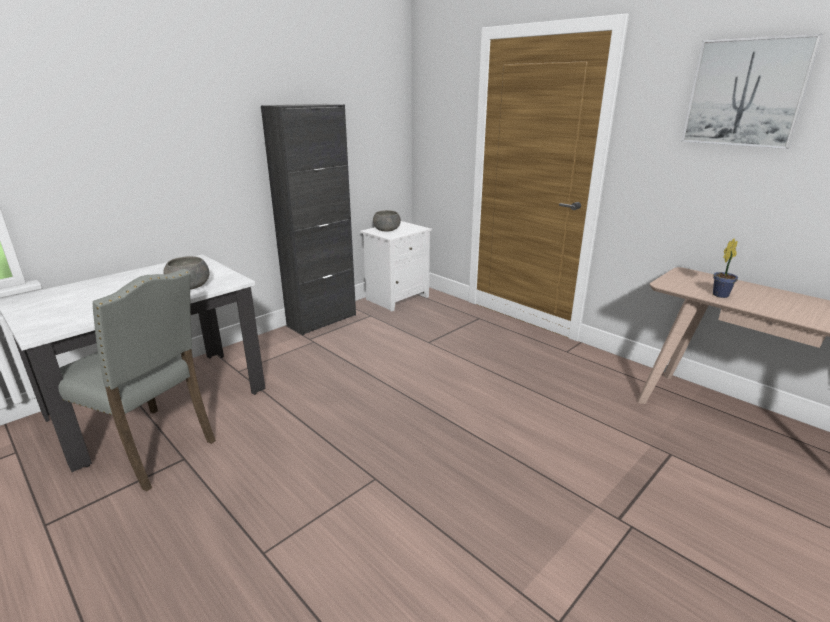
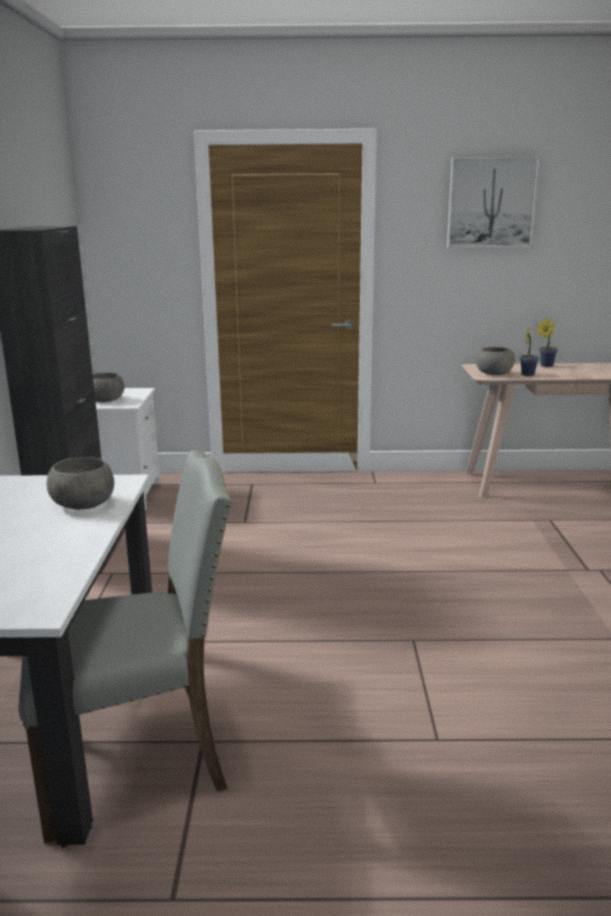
camera: 45 degrees left, 5 degrees down
(684, 284) = (494, 373): none -> grey bowl
(772, 291) = (545, 365): none -> potted plant

